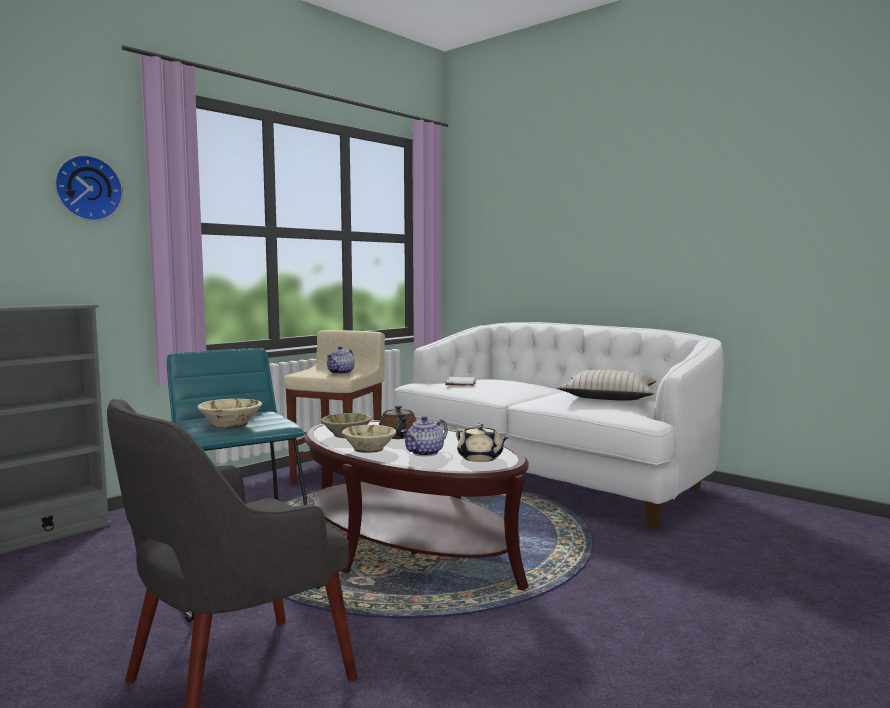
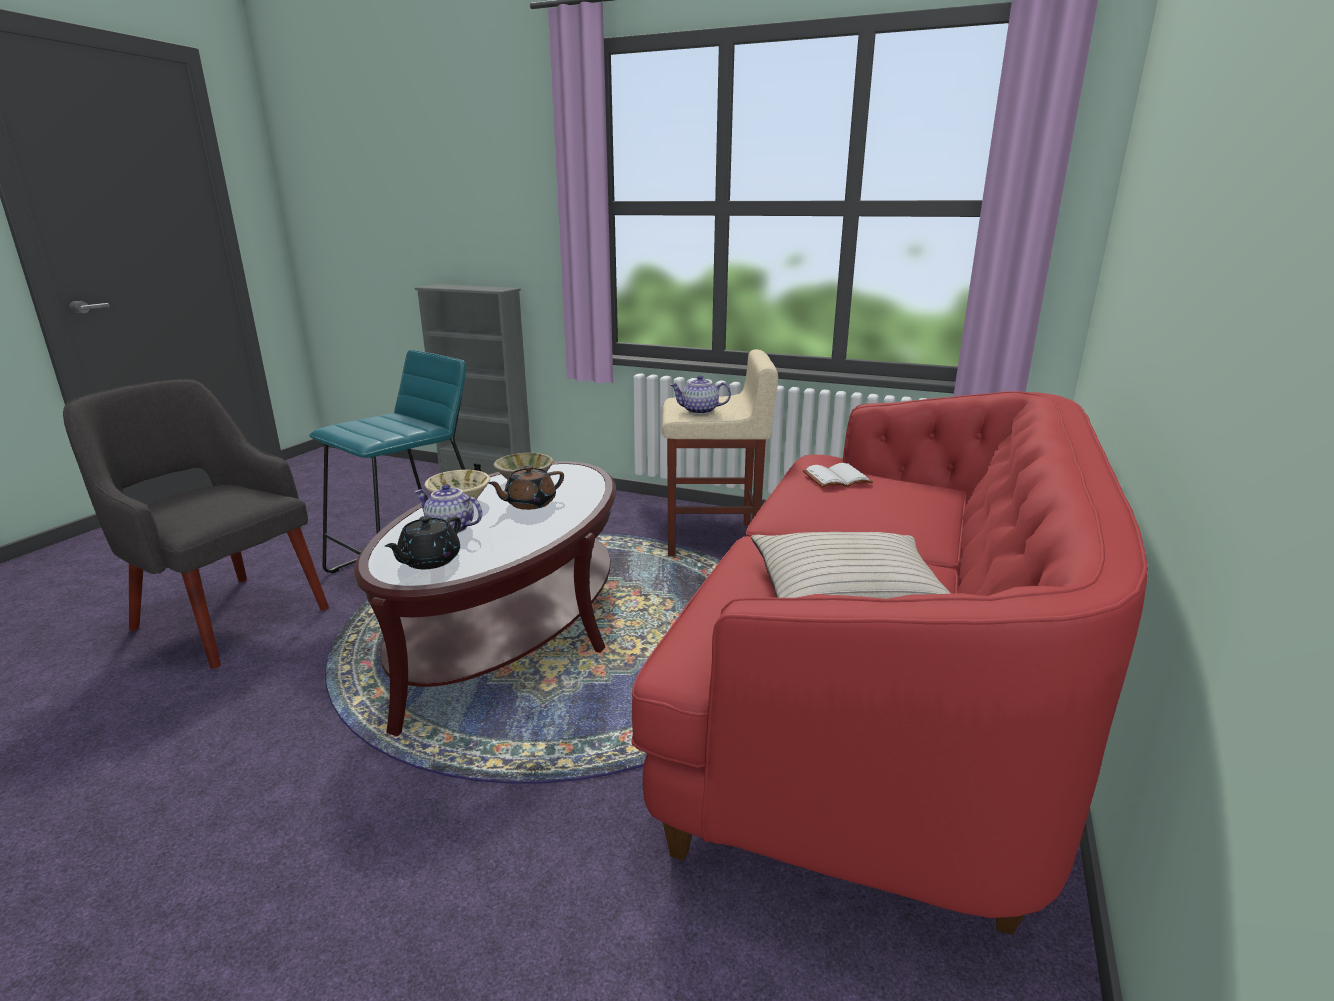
camera: 70 degrees right, 15 degrees up
(87, 188) = (525, 172): wall clock -> none
(231, 425) = (358, 427): beige bowl -> none
(480, 458) = (428, 561): beige teapot -> black teapot
(551, 476) = (876, 696): white sofa -> red sofa

